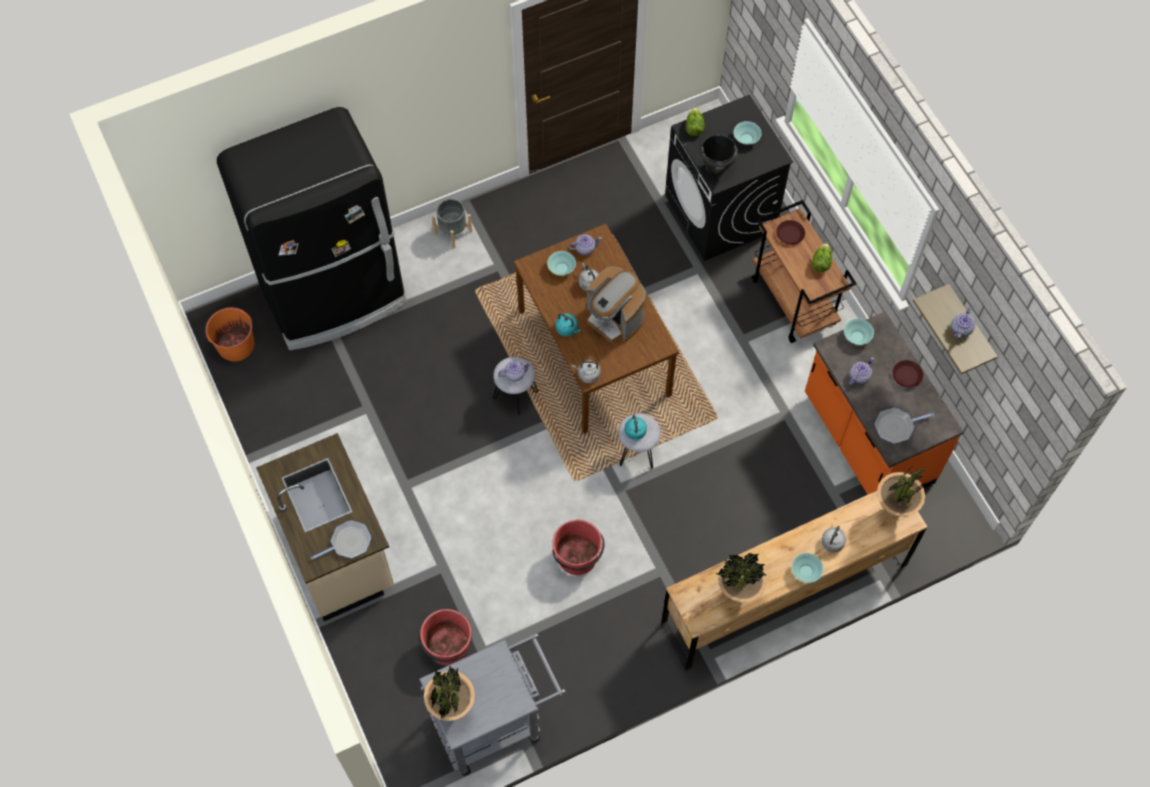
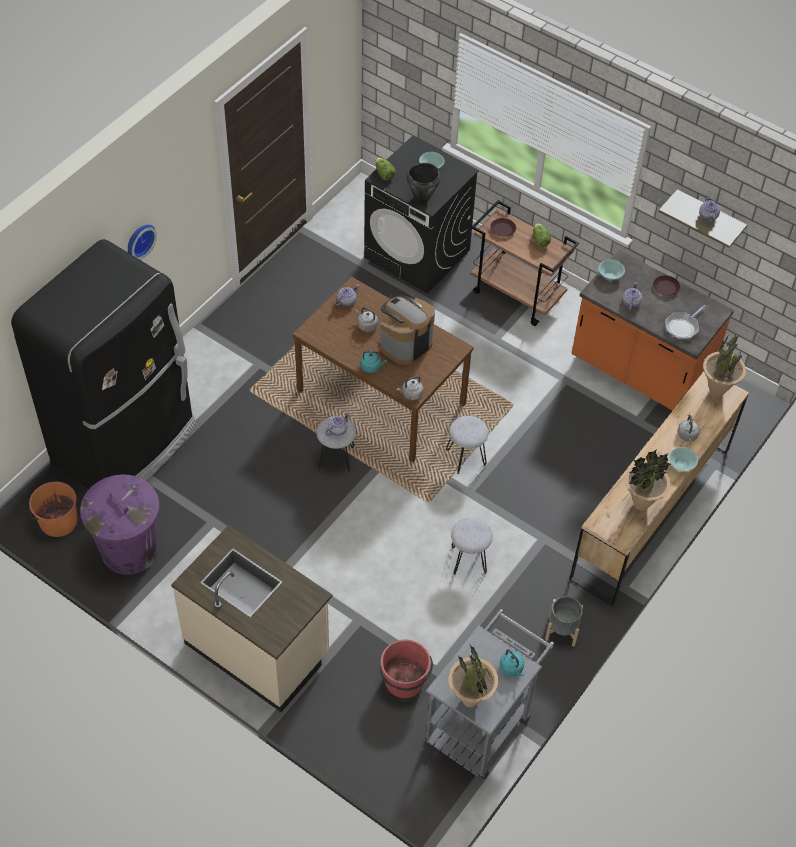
camera: 30 degrees left, 10 degrees down
(281, 402) = (129, 550): none -> purple trash can
(348, 542) = (295, 607): frying pan -> none
(392, 114) = (139, 240): none -> wall clock
(453, 232) = (202, 353): grey planter -> grey planter (562, 630)
(561, 268) = (336, 323): turquoise bowl -> none
(577, 557) = (468, 560): red bucket -> grey stool
(614, 319) = (405, 344): coffee machine -> coffee machine turned 120 degrees clockwise
(635, 432) = (466, 432): turquoise kettle -> turquoise kettle (512, 668)

